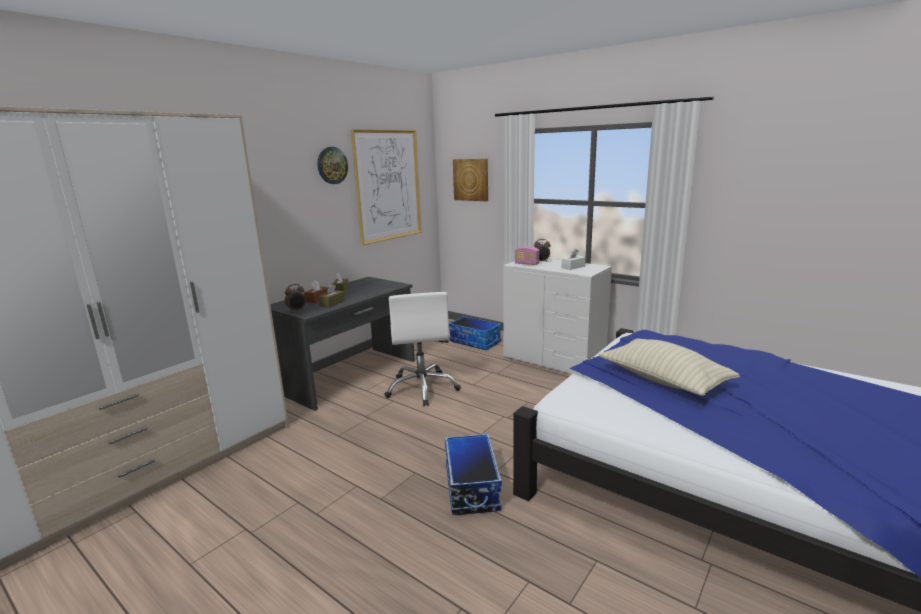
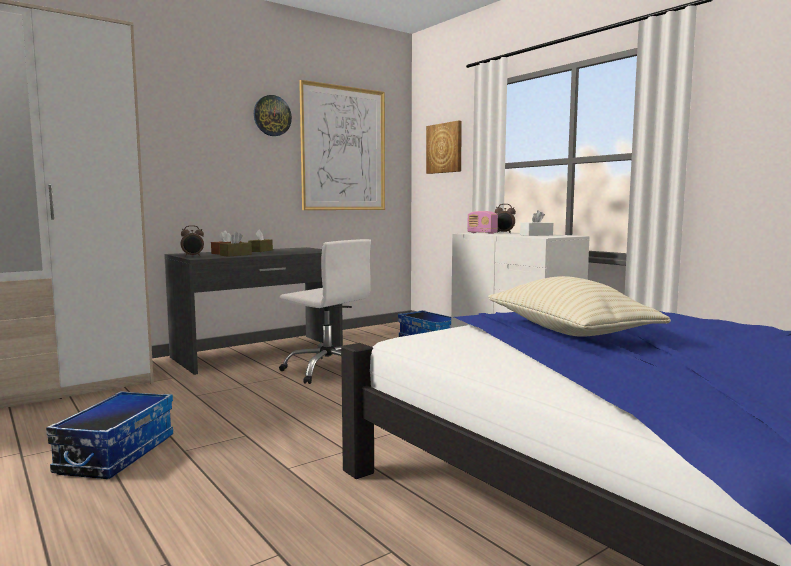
camera: 15 degrees right, 10 degrees down
(422, 388) = (328, 370): white office chair -> white office chair turned 60 degrees counterclockwise
(470, 487) = (297, 456): storage box -> storage box (116, 454)

